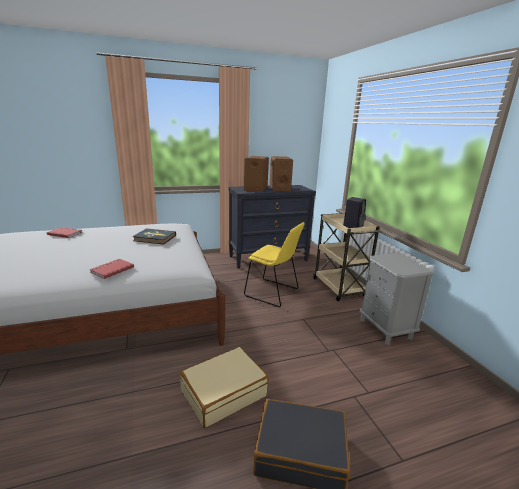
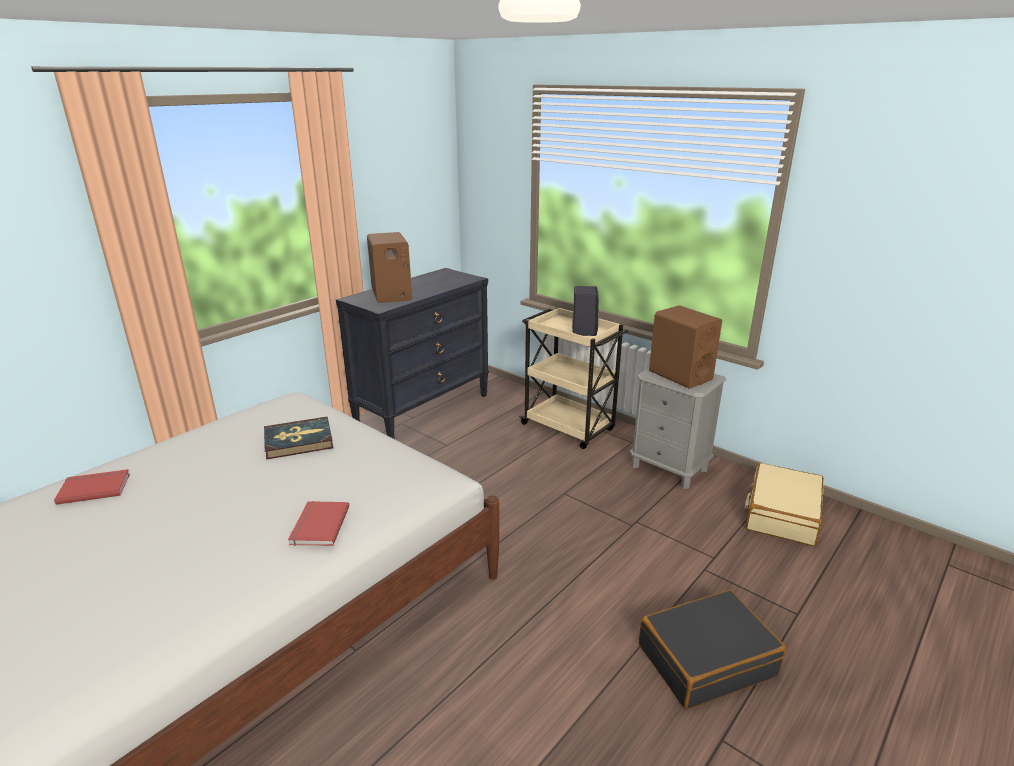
camera: 30 degrees left, 5 degrees up
(223, 393) = (562, 639): beige suitcase -> beige suitcase (781, 514)
(273, 293) = (488, 468): yellow chair -> none
(279, 188) = (427, 285): brown speaker -> brown speaker (680, 375)

